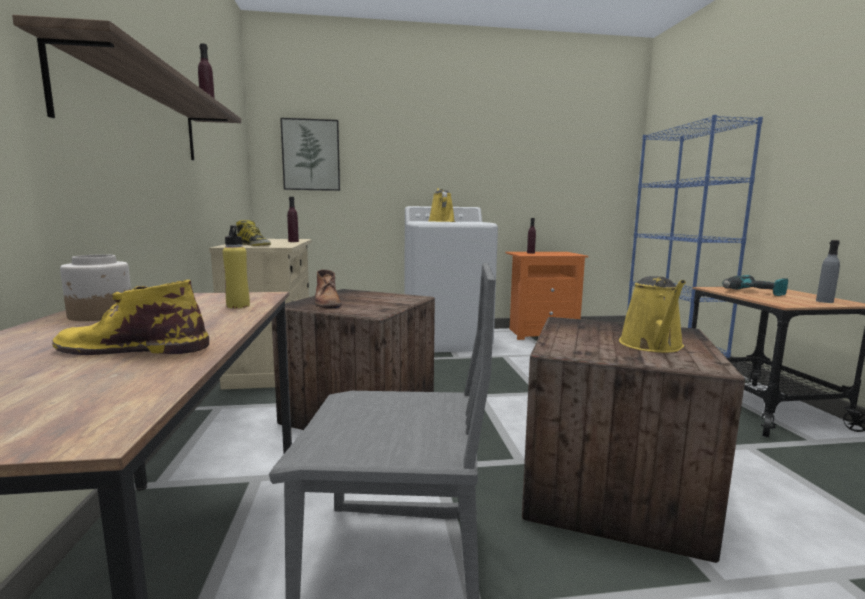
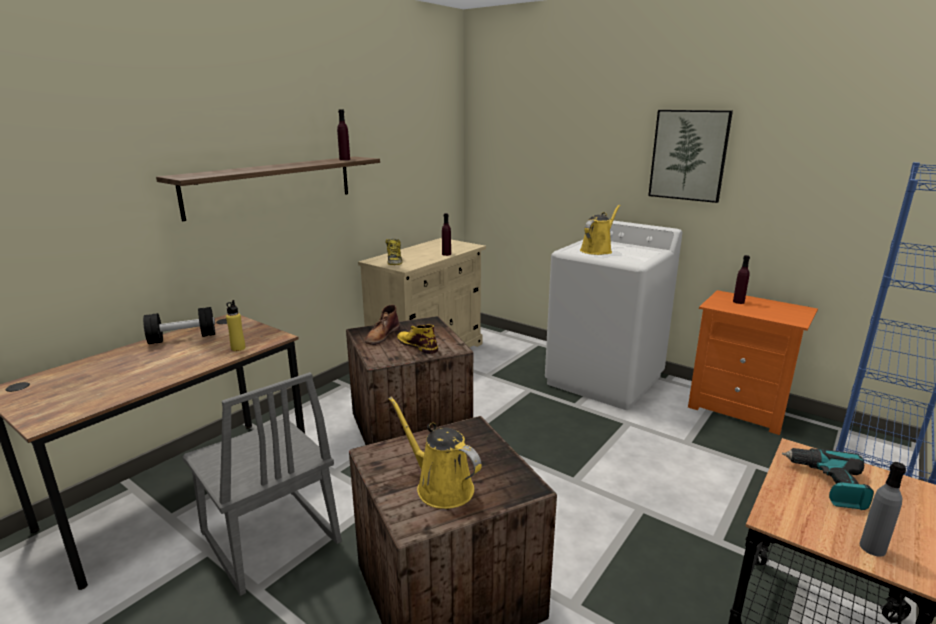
camera: 45 degrees right, 10 degrees up
(101, 315) = (183, 338): jar -> black dumbbell
(133, 348) = (134, 376): yellow boot -> yellow boot (417, 345)
(311, 155) = (511, 154): picture -> picture (689, 155)
(652, 346) = (440, 486): yellow watering can -> yellow watering can turned 75 degrees clockwise

